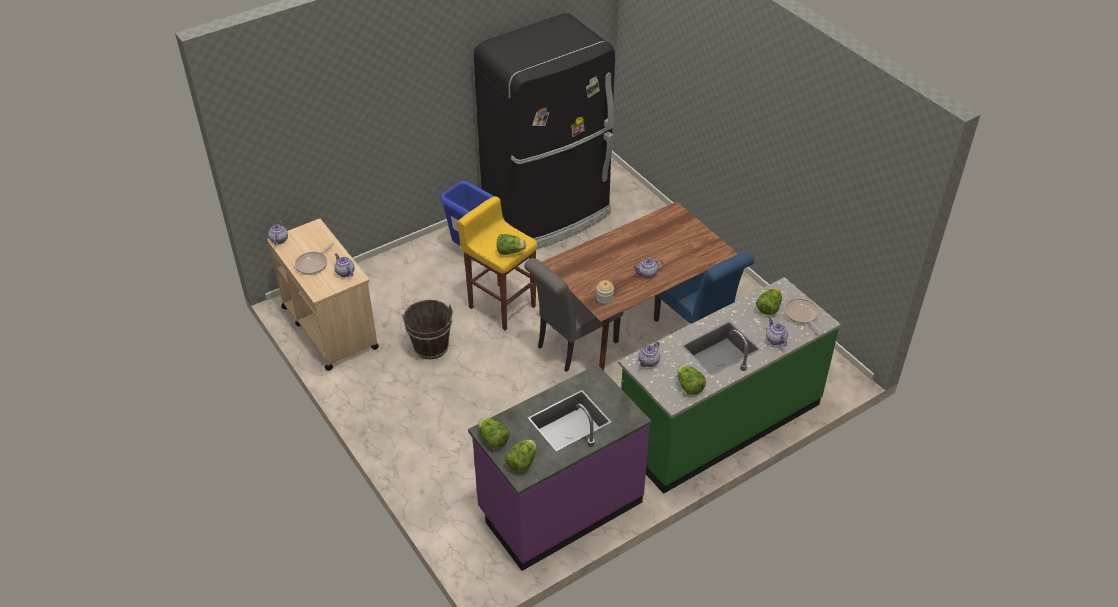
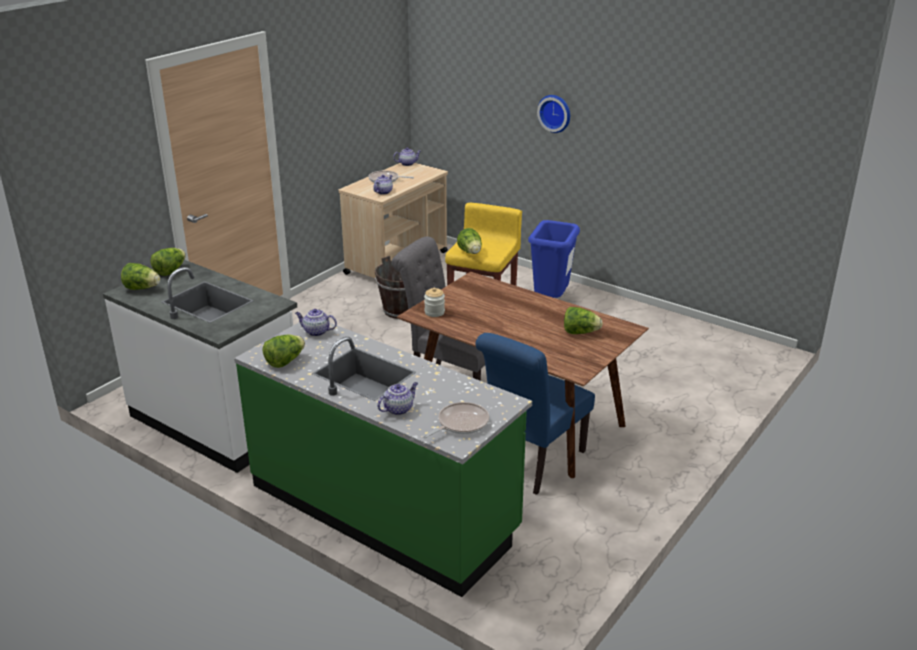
camera: 70 degrees right, 15 degrees down
(405, 107) = (555, 113): none -> wall clock
(548, 215) = (647, 330): black fridge -> none
(559, 506) = (217, 421): purple counter -> white counter
(647, 274) = (494, 330): teapot -> none
(768, 308) = (459, 396): lettuce -> lettuce (580, 332)

